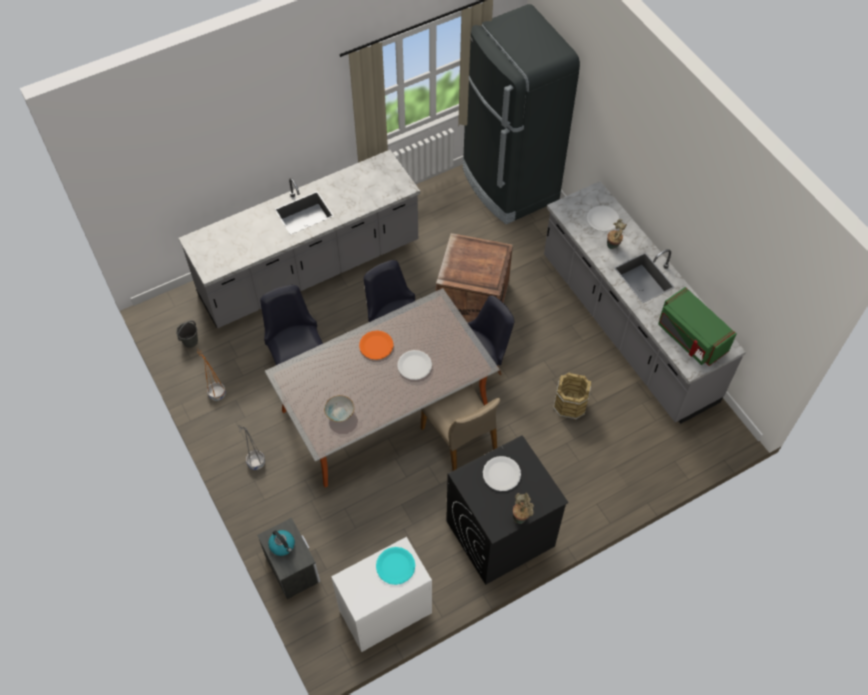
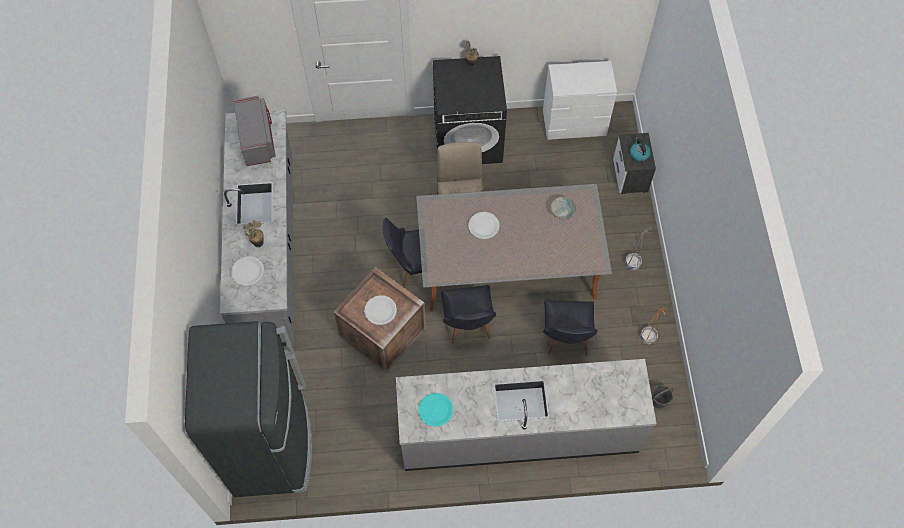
camera: 155 degrees left, 5 degrees up
(376, 346) = (507, 256): orange plate -> none
(395, 566) = (569, 81): turquoise plate -> turquoise plate (435, 410)
(501, 474) = (468, 94): white plate -> white plate (380, 310)
(570, 405) = (358, 207): brown bucket -> none
(690, 338) = (258, 139): green microwave -> grey microwave

